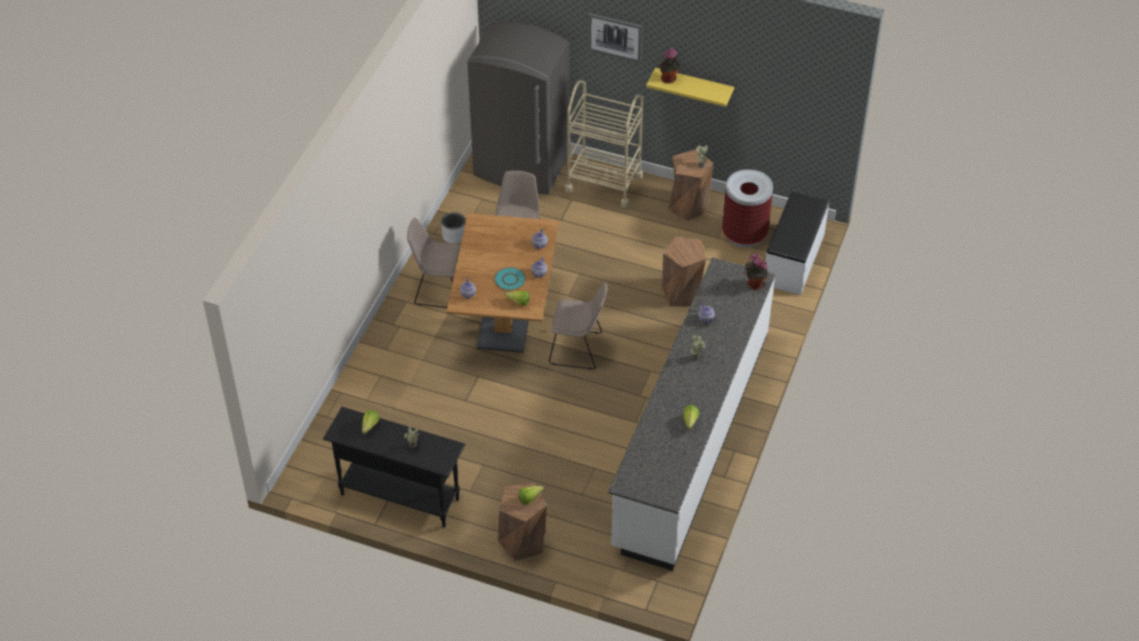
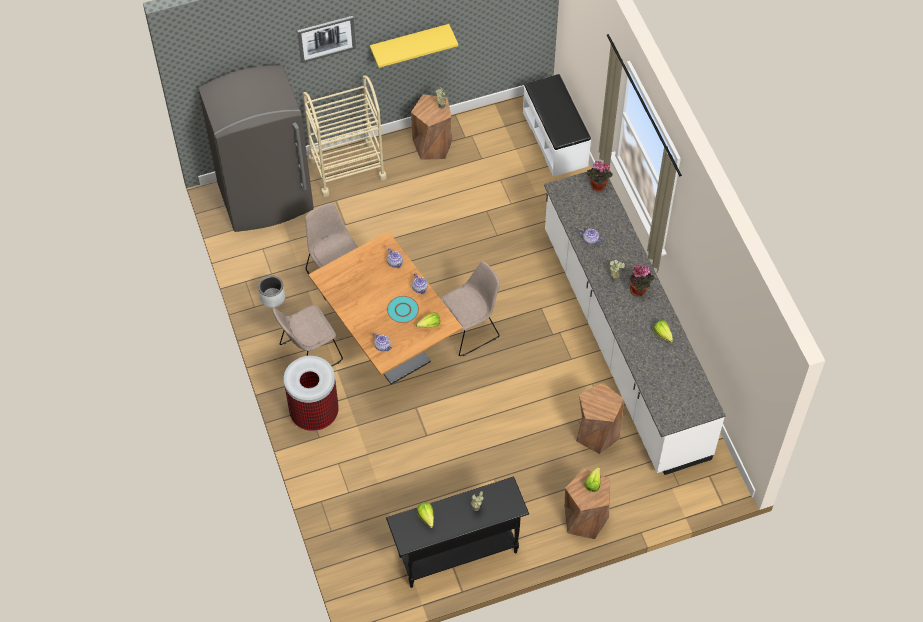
camera: 40 degrees left, 10 degrees up
(669, 79) = (392, 49): potted plant -> potted plant (639, 290)
(683, 293) = (501, 224): brown stool -> brown stool (597, 433)
(744, 234) = (499, 142): trash can -> trash can (314, 413)

